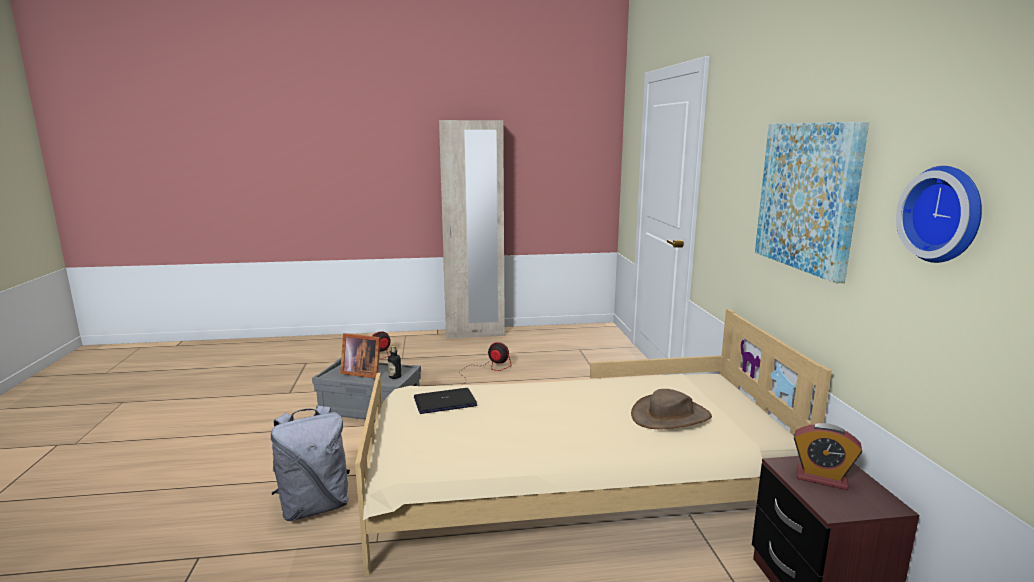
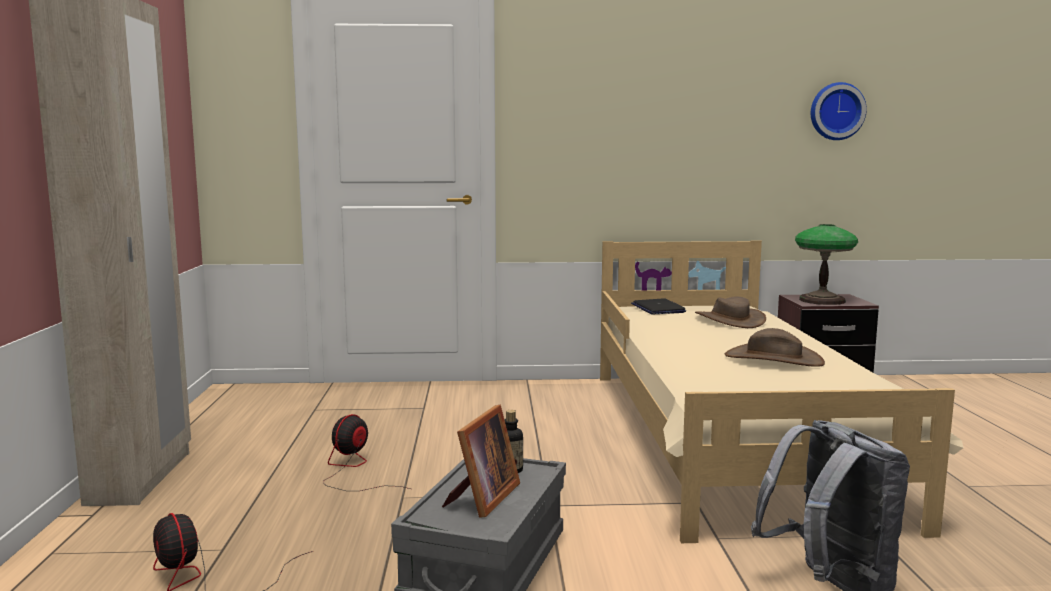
camera: 85 degrees left, 5 degrees down
(445, 402) = (735, 380): laptop -> laptop (658, 308)
(509, 421) = (773, 359): none -> brown hat
(807, 196) = (705, 115): picture -> none
(821, 478) = (821, 300): alarm clock -> table lamp

